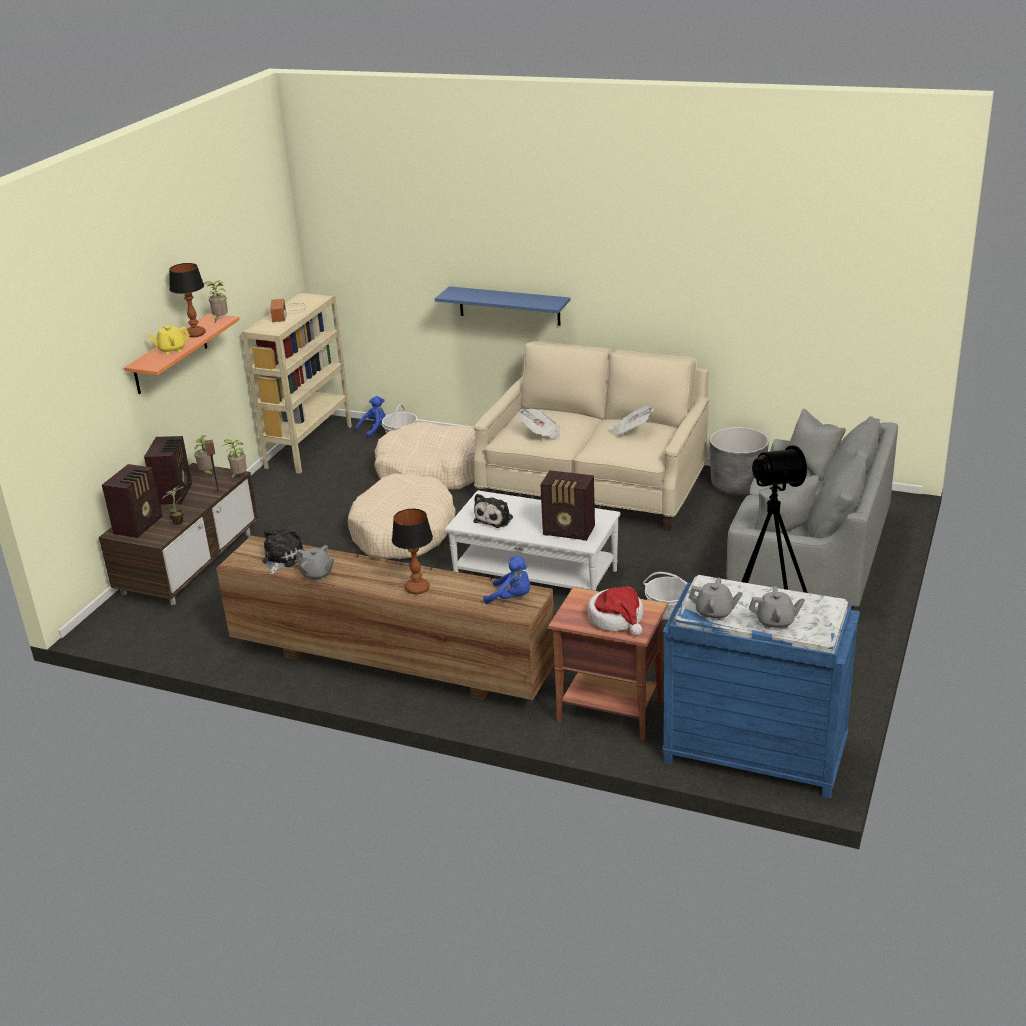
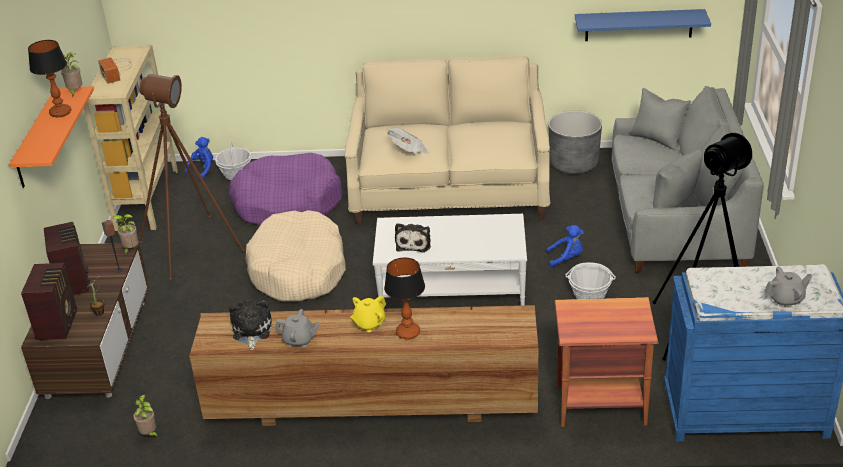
camera: 20 degrees left, 5 degrees up
(171, 350) = (48, 135): yellow teapot -> yellow teapot (369, 324)
(207, 473) = (94, 253): potted plant -> potted plant (149, 434)
(321, 494) = (191, 247): none -> brown floor lamp
(431, 471) = (287, 202): beige dog bed -> purple dog bed
(509, 306) = (336, 30): blue shelf -> blue shelf (638, 25)
(512, 598) = (503, 322): blue plush toy -> blue plush toy (566, 258)
(569, 531) = (491, 242): radio -> none
(617, 619) = (616, 322): hat -> none
(630, 431) = (488, 133): newspaper -> none
(714, 613) = (729, 302): grey teapot -> none

